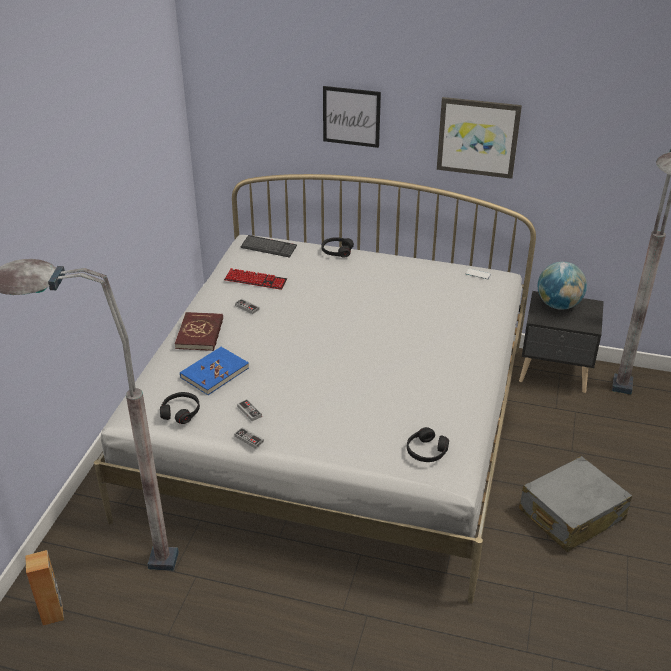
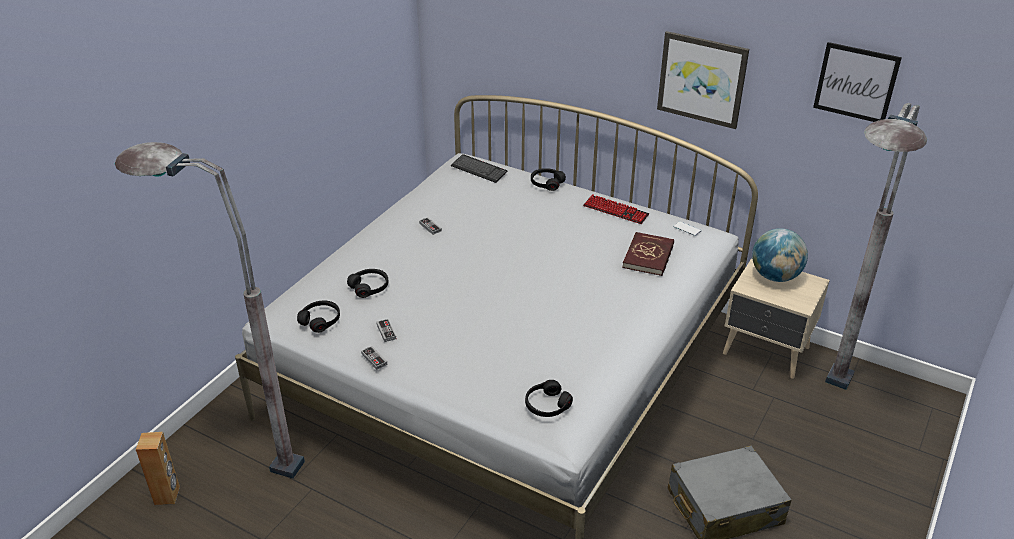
camera: 15 degrees right, 0 degrees up
(200, 333) = (373, 246): red book -> red book (648, 256)
(214, 372) = (369, 287): blue book -> black headphones
(255, 280) = (450, 201): keyboard -> keyboard (615, 210)
(351, 116) = (574, 42): picture -> picture (856, 82)
(555, 374) = (766, 352): black nightstand -> beige nightstand

